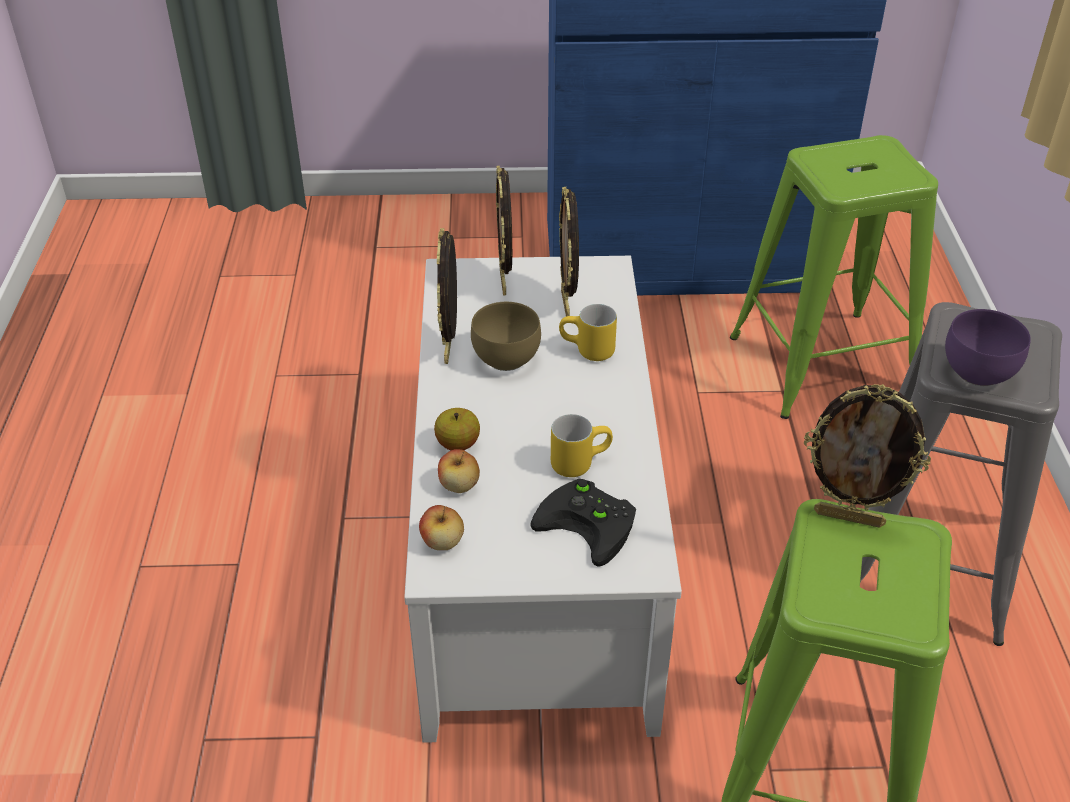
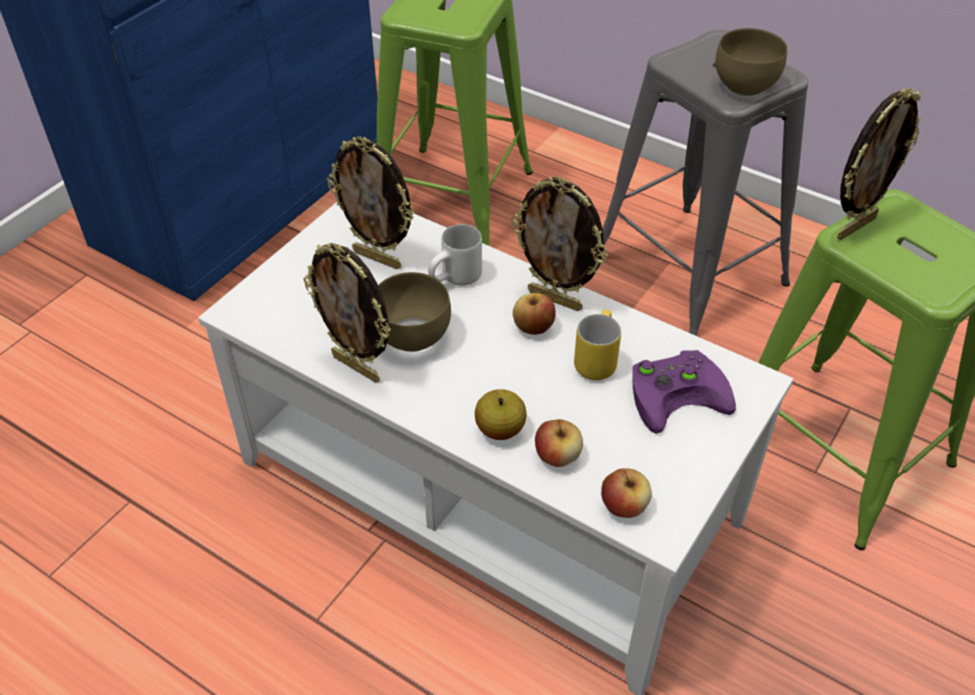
camera: 55 degrees left, 5 degrees up
(505, 282) = (300, 281): picture frame -> picture frame (556, 299)
(579, 414) = (533, 327): none -> apple
(587, 352) = (457, 280): yellow mug -> white mug
(591, 524) = (679, 392): black game controller -> purple game controller
(974, 372) = (743, 87): purple bowl -> brown bowl

